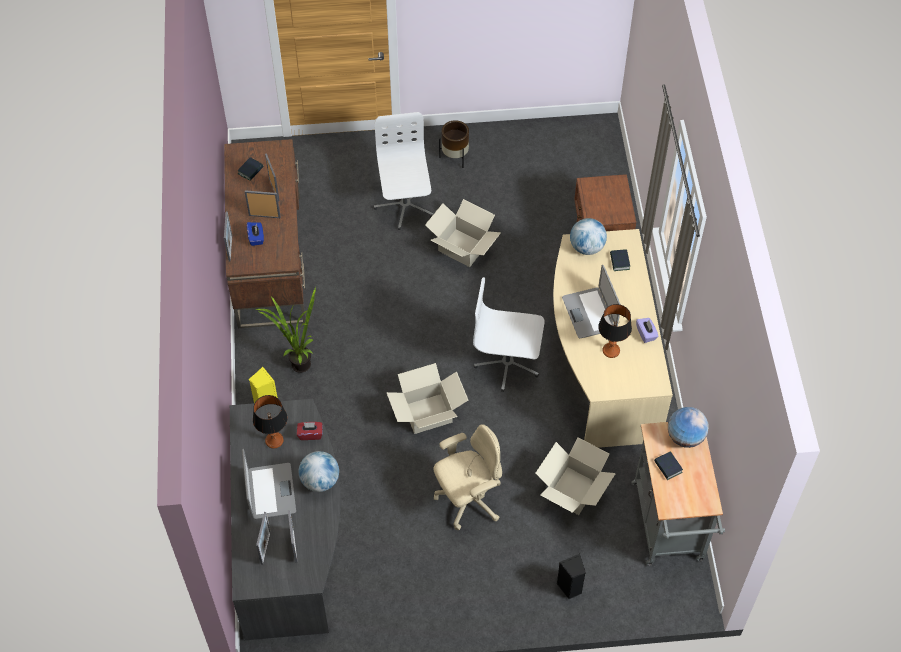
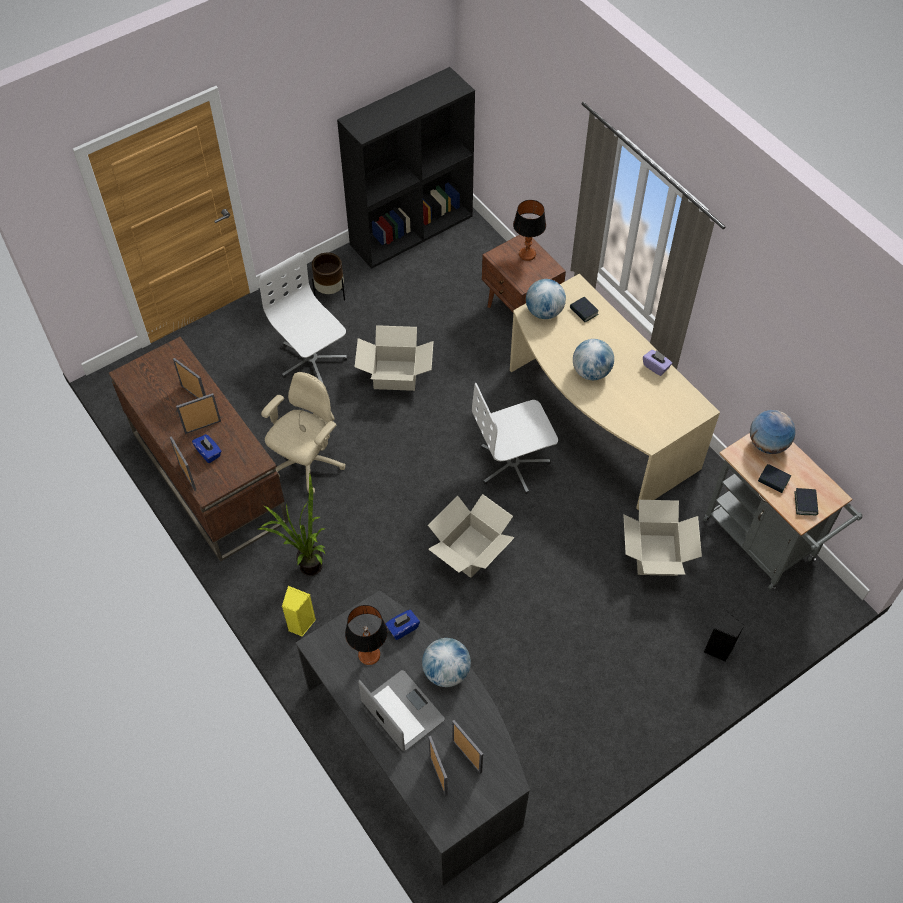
camera: 30 degrees left, 0 degrees up
(250, 170) = (156, 387): book -> book (805, 503)
(310, 434) = (402, 628): red tissue box -> blue tissue box
(468, 500) = (566, 615): beige office chair -> beige office chair (307, 464)
(557, 132) = (411, 229): none -> black bookcase
(590, 313) = (591, 372): laptop -> globe
(611, 351) = (636, 398): table lamp -> table lamp (527, 254)

